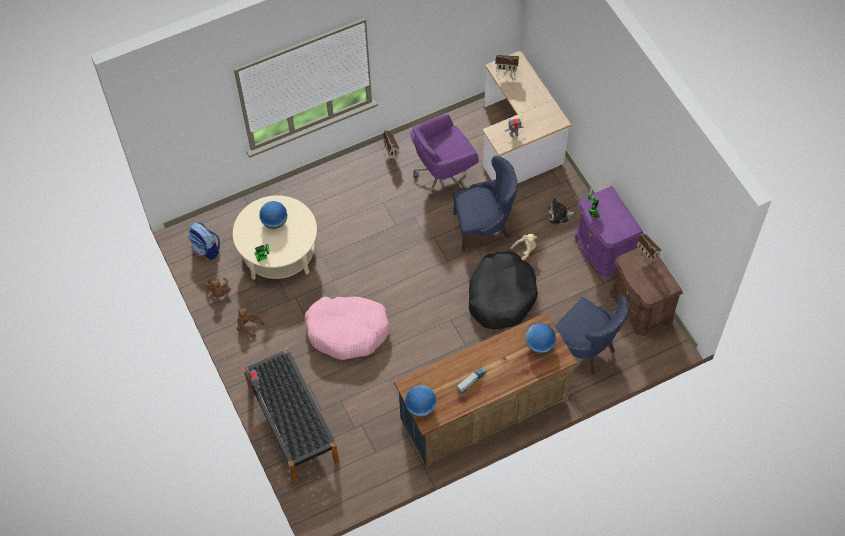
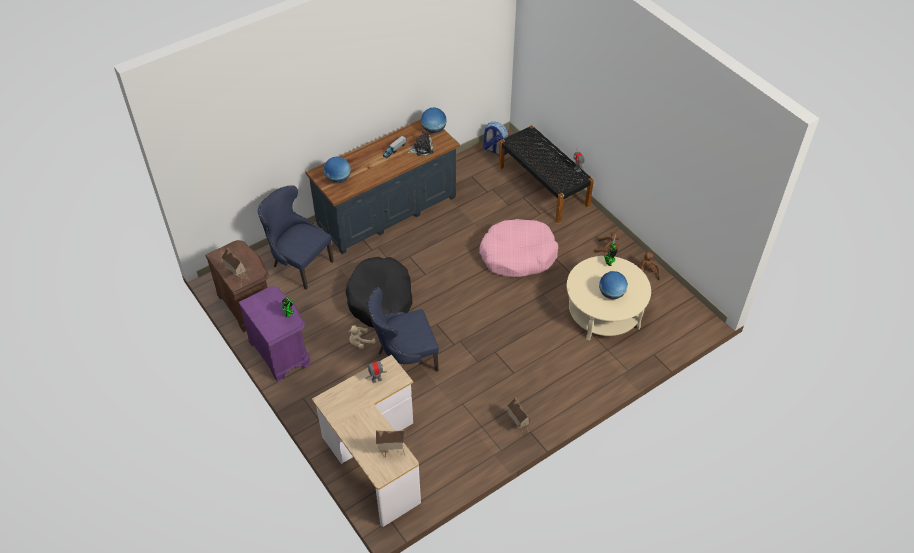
camera: 170 degrees right, 10 degrees down
(206, 249) = (675, 307): backpack -> backpack (495, 150)
(443, 176) = (455, 408): purple office chair -> none
(559, 215) = (326, 382): plush toy -> plush toy (421, 148)

